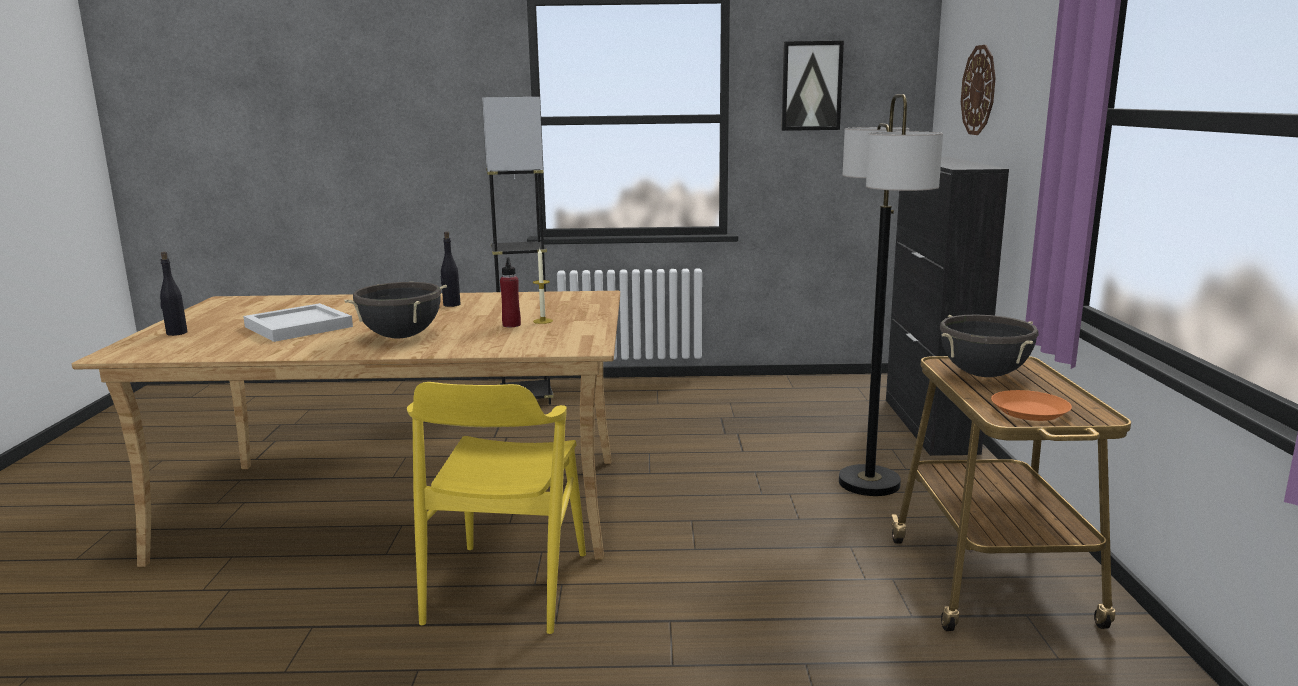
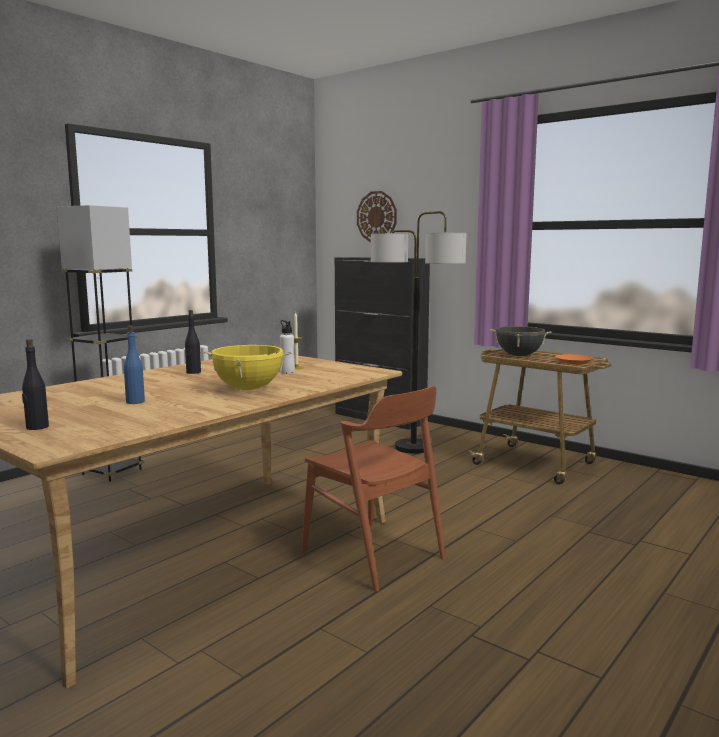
camera: 50 degrees left, 5 degrees down
(296, 326) = (135, 402): white tray -> blue bottle
(401, 337) = (248, 389): black cooking pot -> yellow cooking pot
(506, 587) = (373, 554): yellow chair -> brown chair
(511, 325) = (287, 372): red bottle -> white bottle
(811, 86) = (258, 212): picture -> none

